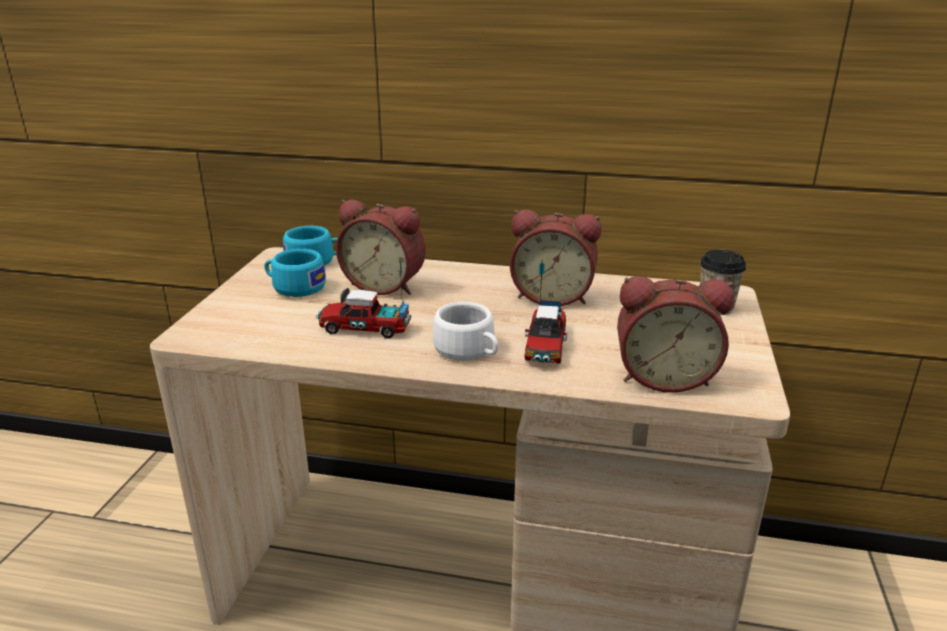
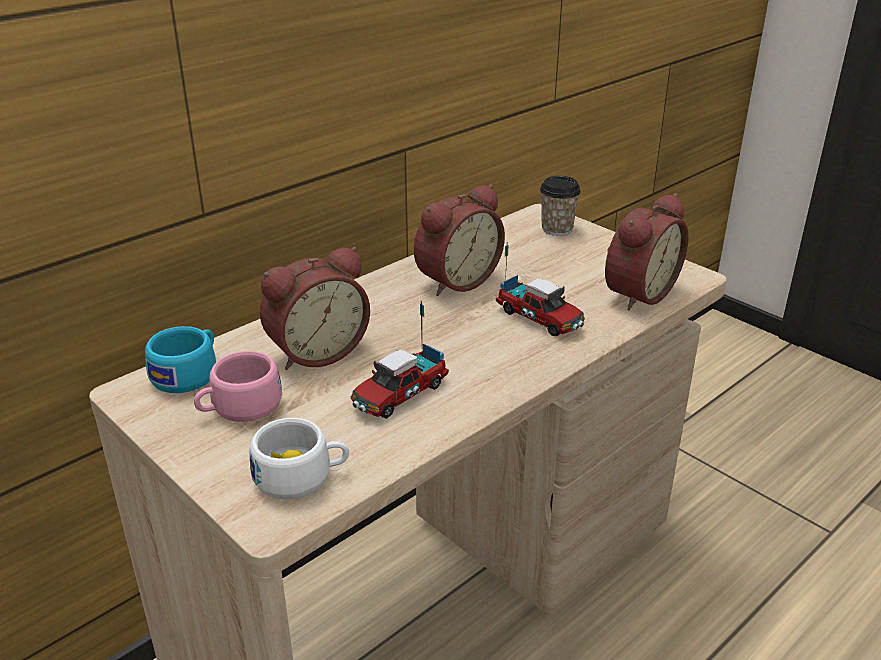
camera: 55 degrees left, 5 degrees up
(294, 287) = (239, 408): turquoise cup -> pink cup
(469, 351) = (509, 356): white cup -> white cup (301, 476)

